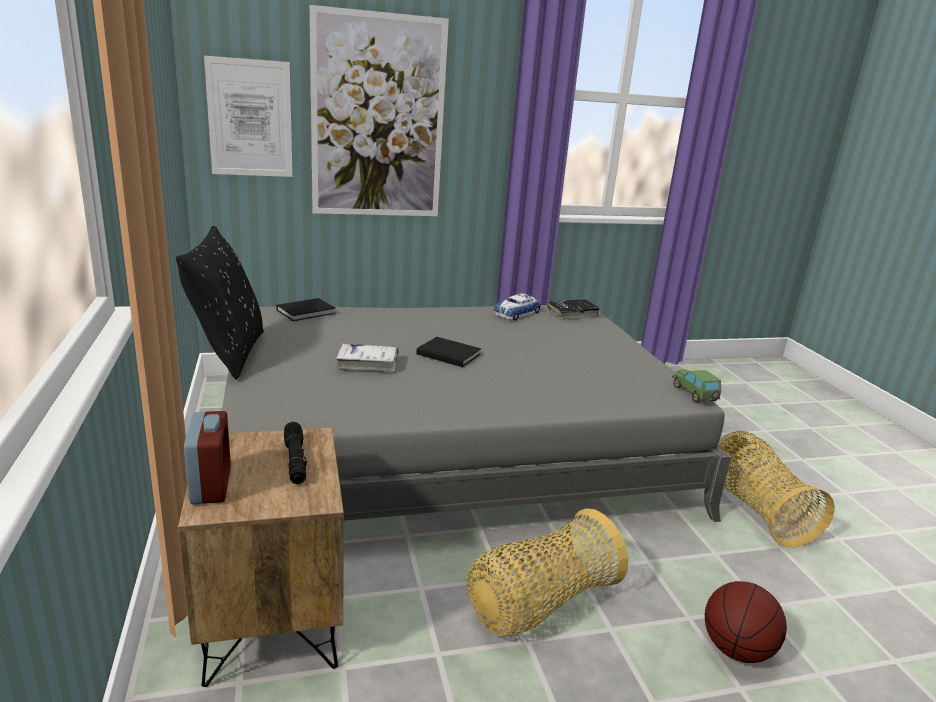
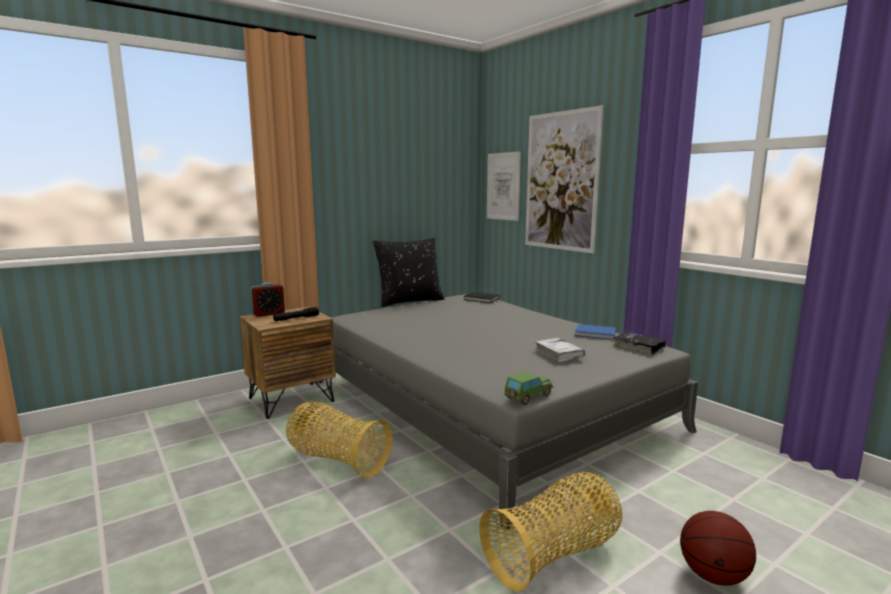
camera: 70 degrees right, 10 degrees down
(368, 363) = (434, 319): white book -> white book (559, 354)
(448, 353) = (475, 328): black book -> none
(517, 313) = (596, 334): toy car -> blue book
(736, 650) = (326, 544): basketball -> basketball (713, 576)

